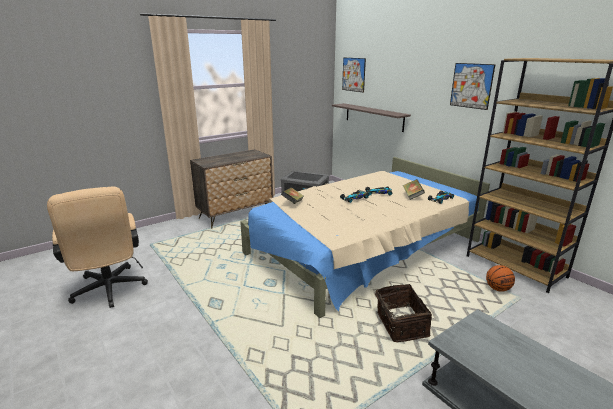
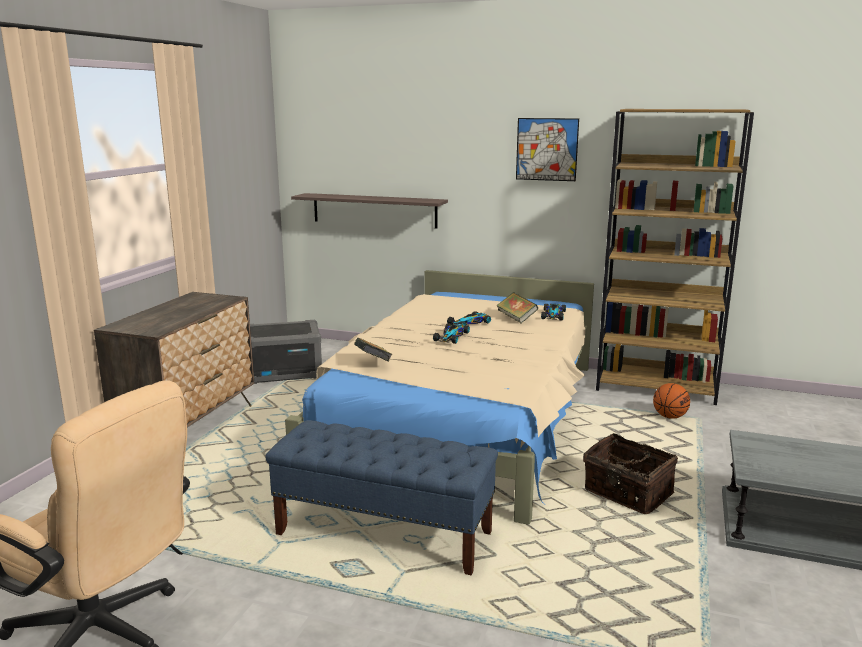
camera: 35 degrees left, 5 degrees down
(249, 293) = (384, 534): none -> blue bench
(353, 74) = (322, 142): picture -> none

